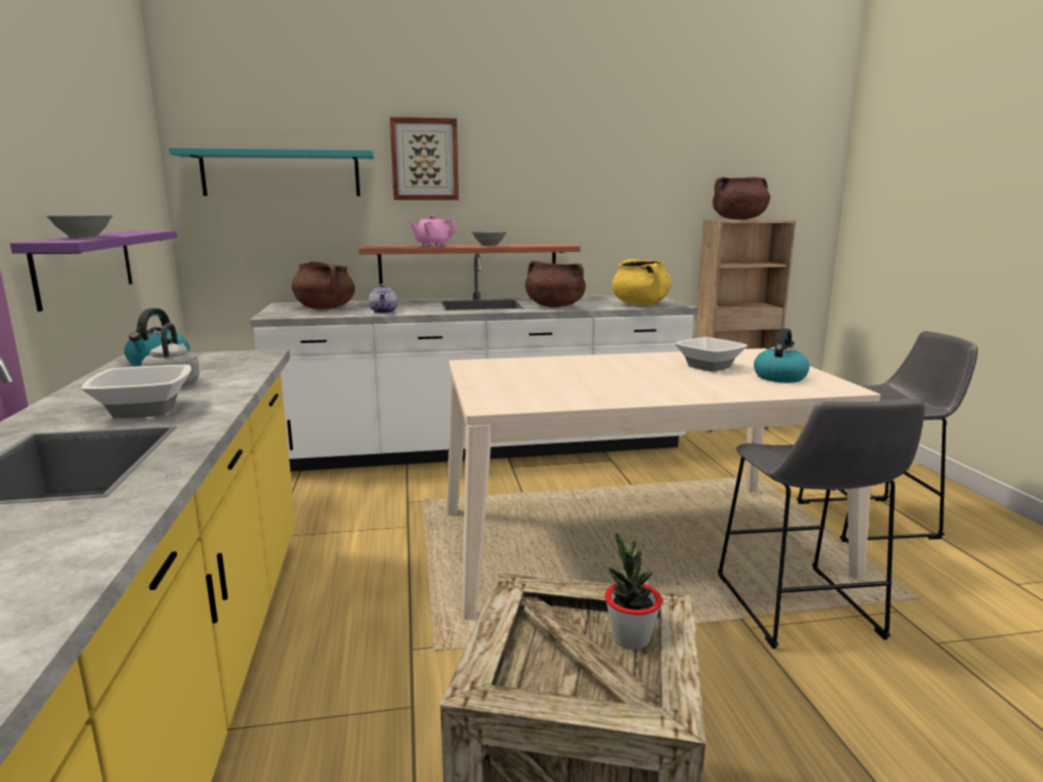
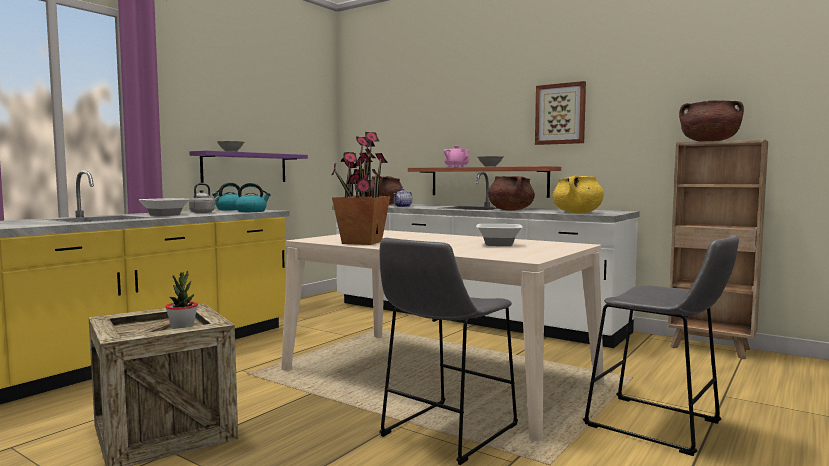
camera: 45 degrees right, 10 degrees down
(281, 174) = (387, 125): turquoise shelf -> none
(424, 159) = (463, 110): picture -> picture (560, 114)
(582, 396) = (361, 242): none -> potted plant
(779, 377) = (516, 251): kettle -> kettle (252, 211)

